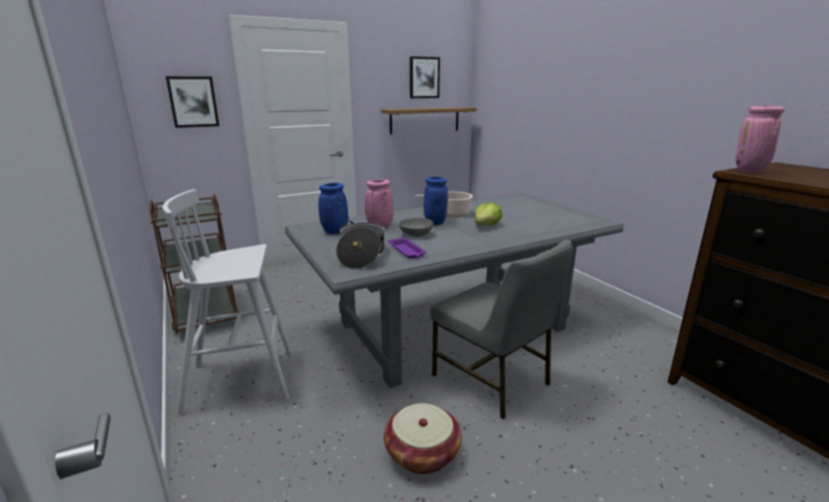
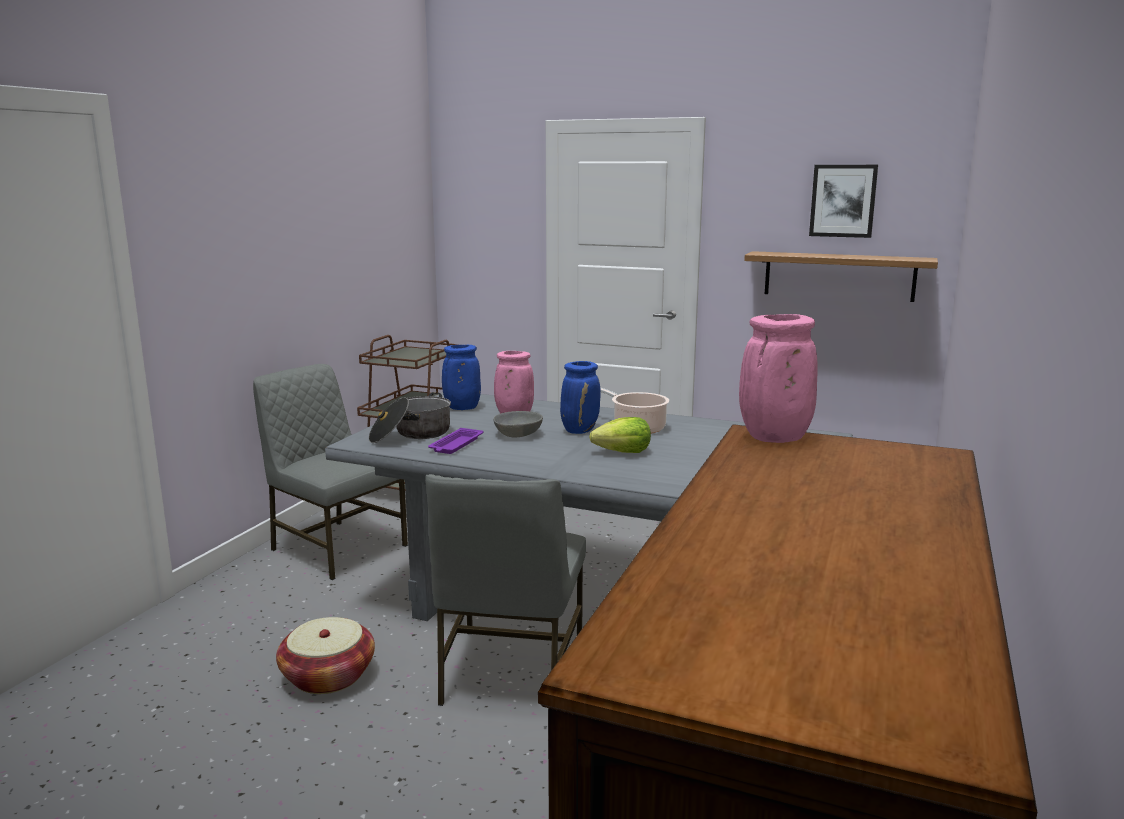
camera: 50 degrees right, 5 degrees down
(193, 102) = (494, 227): picture -> none
(242, 380) = (336, 547): white stool -> grey chair

